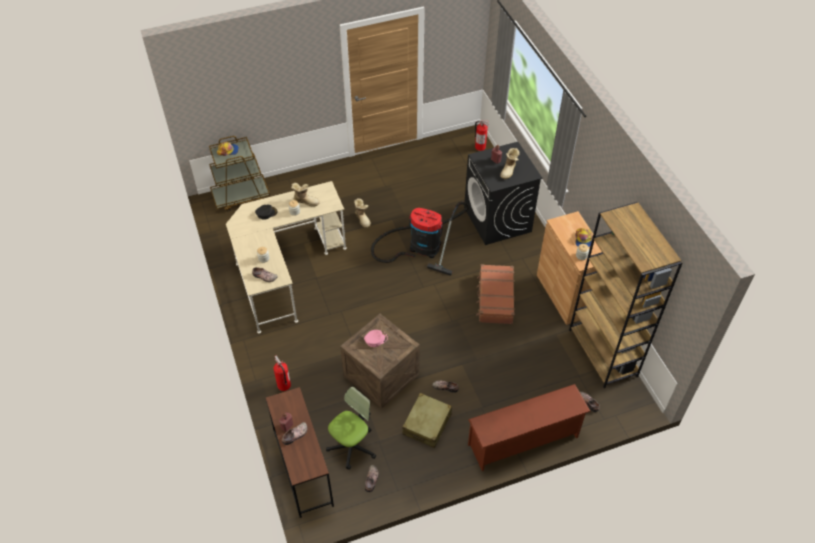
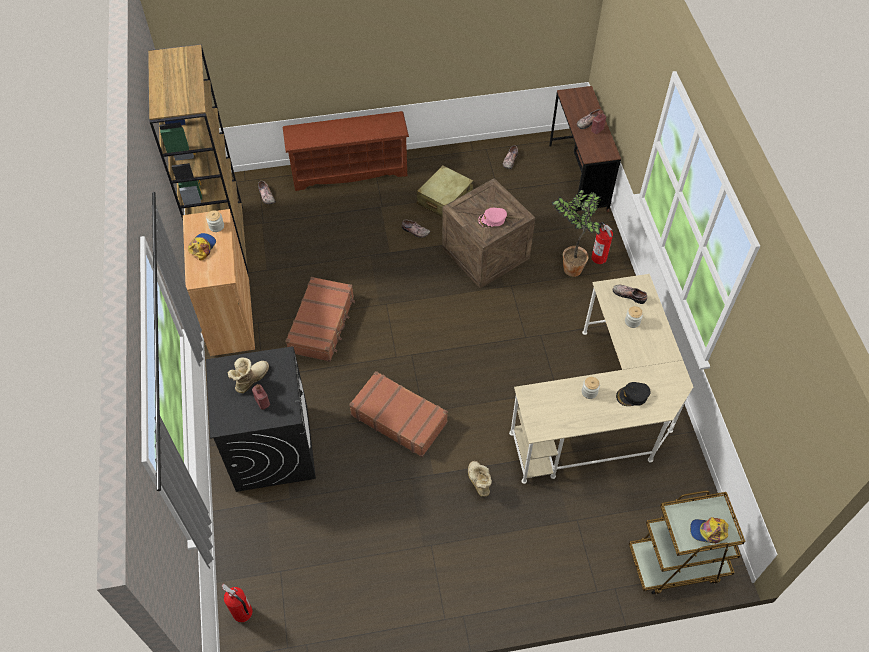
camera: 170 degrees left, 5 degrees up
(306, 201) = (572, 409): boot -> none
(308, 373) = (571, 267): none -> potted plant
(352, 446) = (526, 190): office chair -> none
(421, 246) = (399, 418): vacuum cleaner -> brown suitcase

